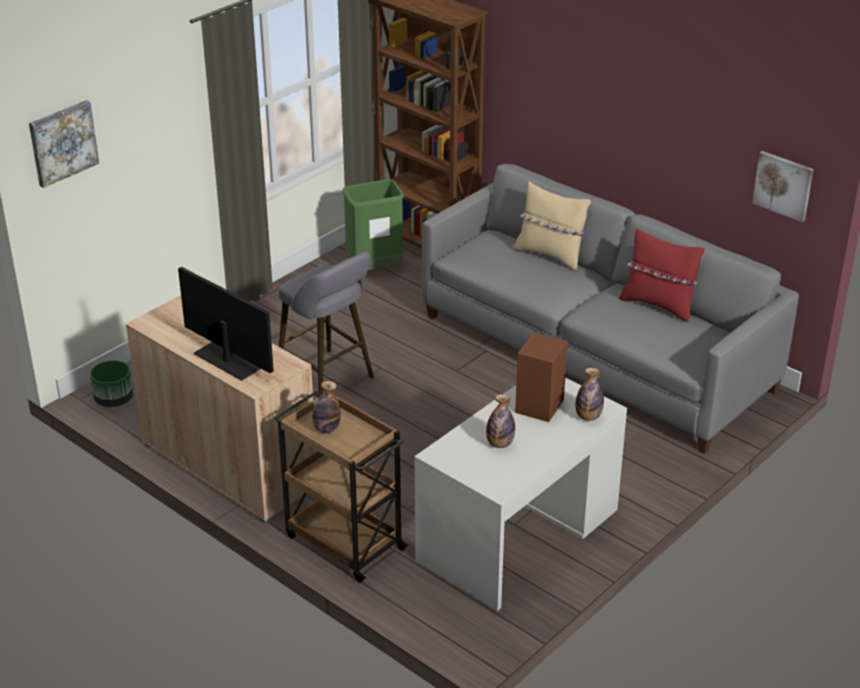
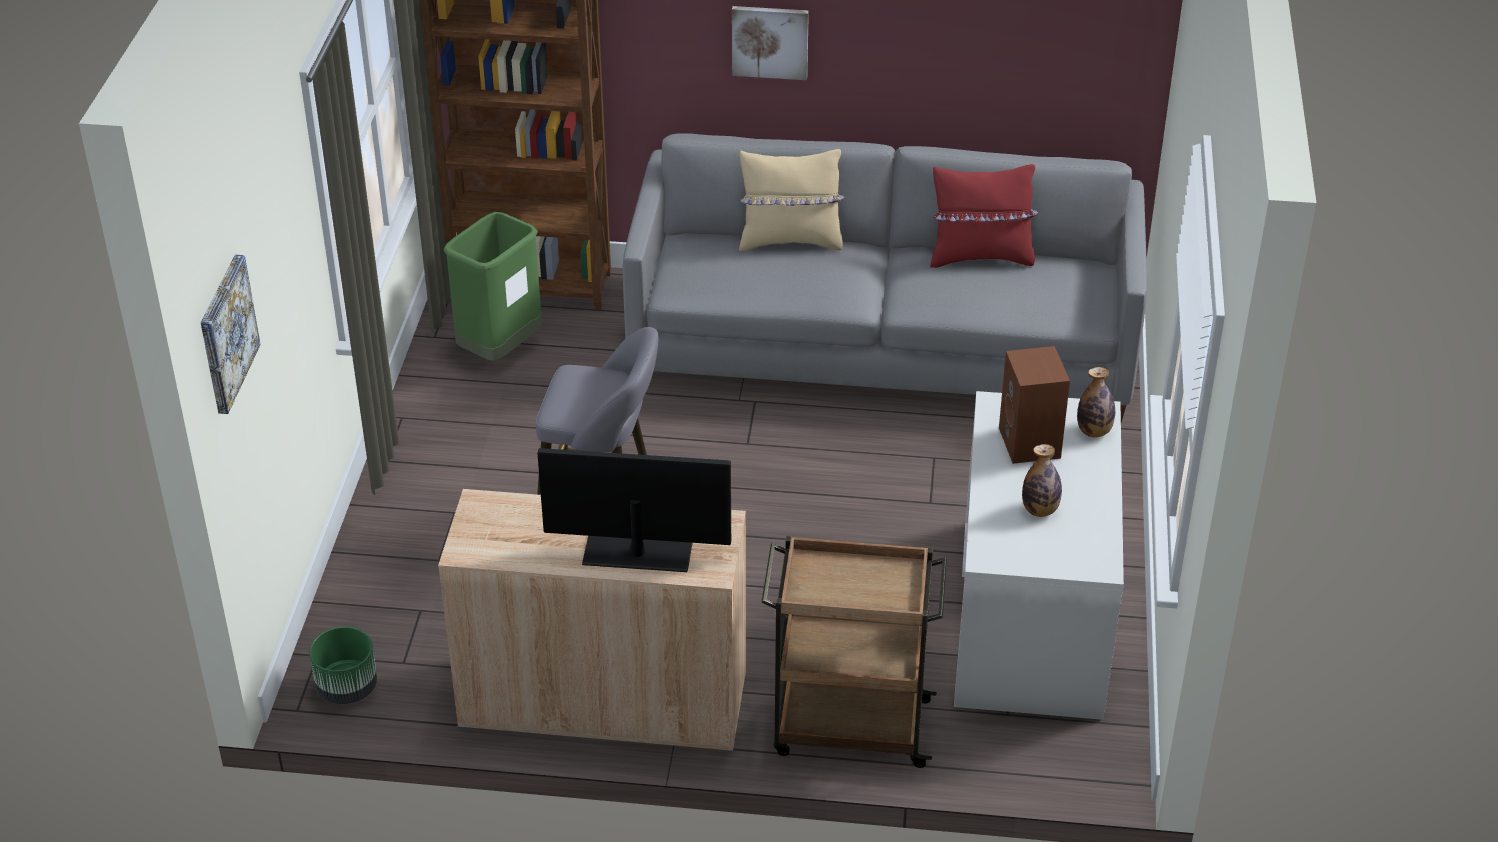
camera: 35 degrees left, 5 degrees up
(326, 429) = (836, 586): bottle -> none
(783, 185) = (1104, 52): picture -> picture (770, 41)

